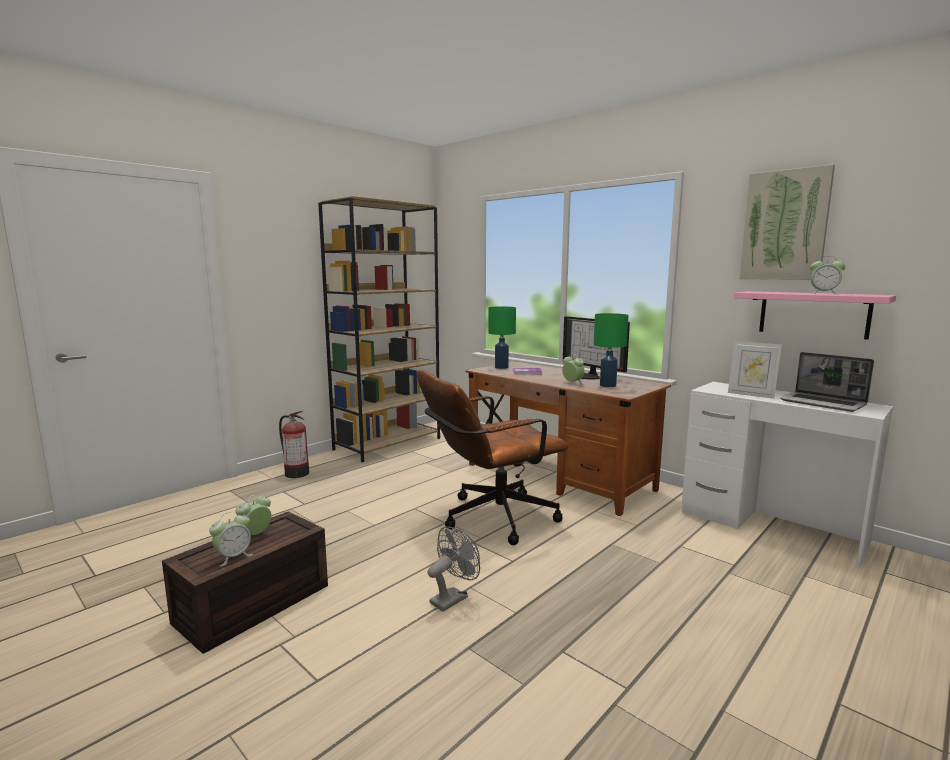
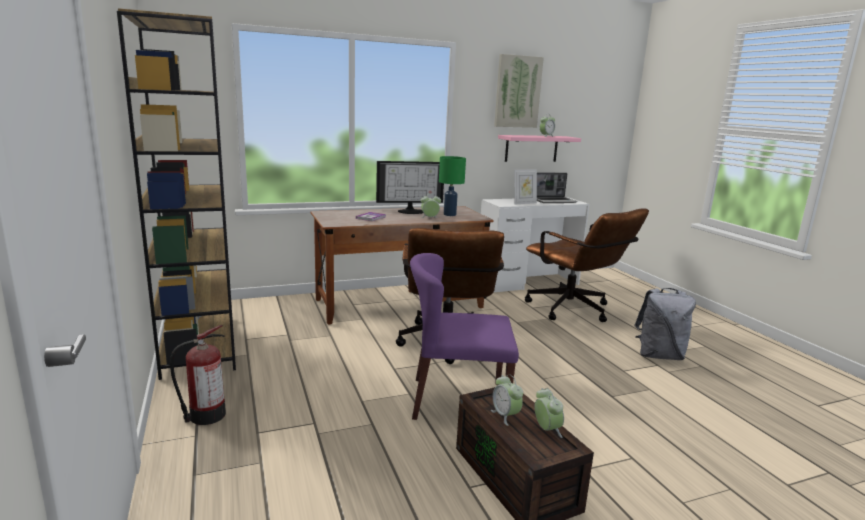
camera: 65 degrees left, 5 degrees up
(378, 548) = (457, 400): none -> purple chair
(453, 598) = (553, 387): grey fan -> none
(501, 367) = (335, 218): green table lamp -> none
(671, 688) = (659, 355): none -> grey backpack
(728, 580) = (575, 311): none -> brown office chair

